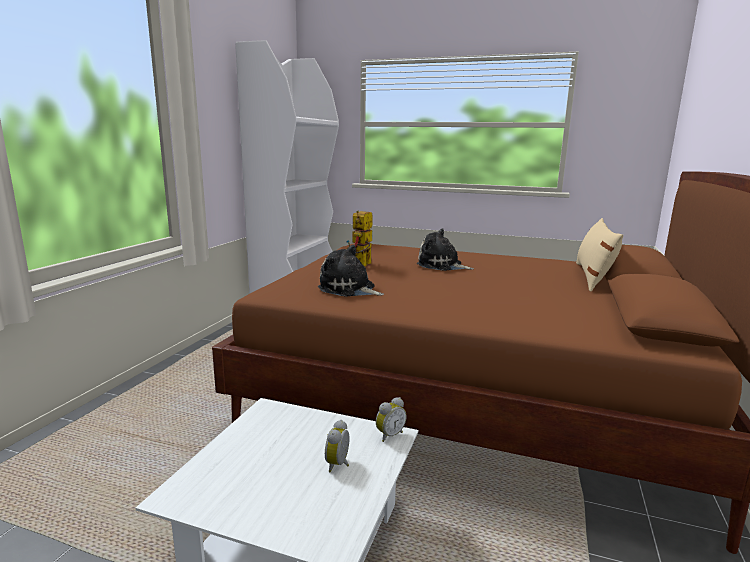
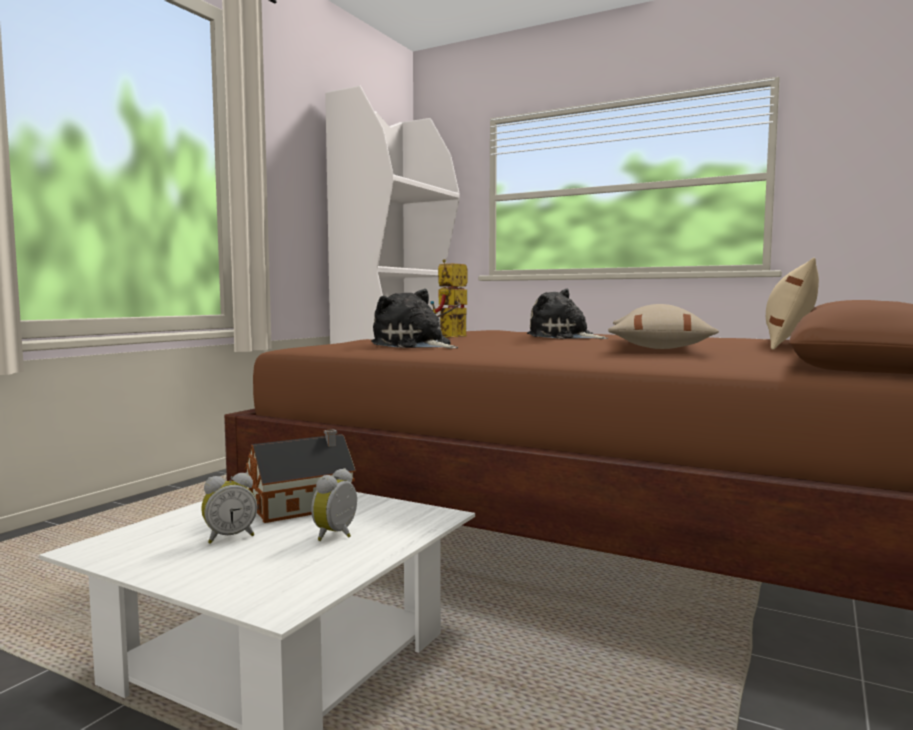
camera: 10 degrees right, 10 degrees down
(300, 432) = (304, 506): none -> toy house
(389, 435) = (428, 514): alarm clock -> alarm clock (230, 537)
(516, 289) = (657, 348): none -> beige pillow

